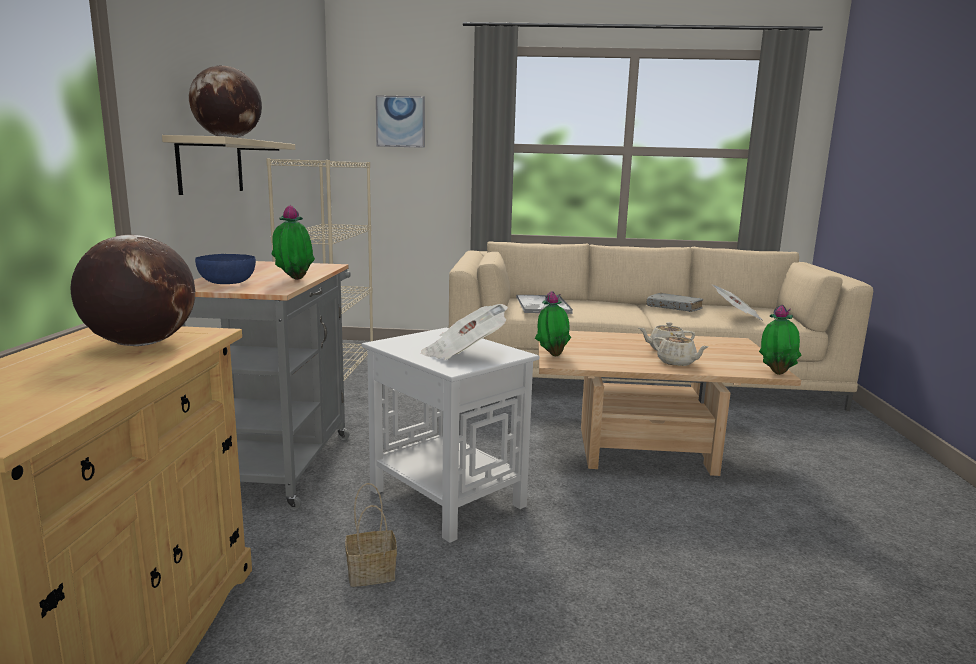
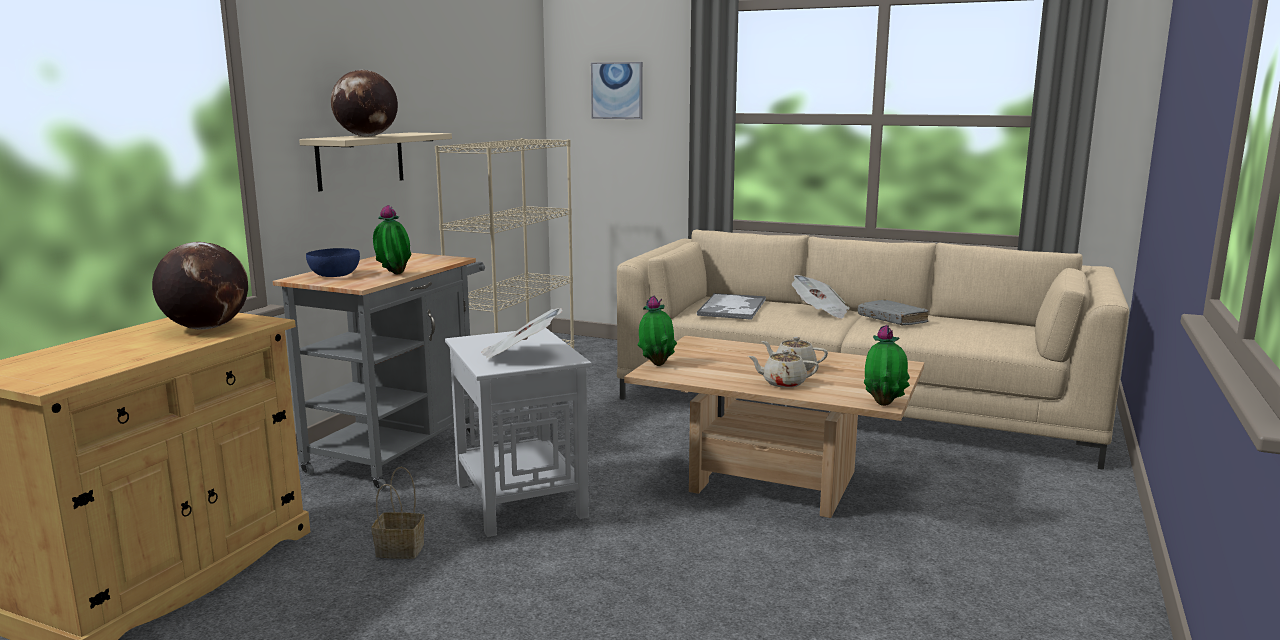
camera: 20 degrees right, 0 degrees up
(677, 363) = (783, 383): beige teapot -> beige teapot turned 120 degrees clockwise
(736, 316) = (958, 334): newspaper -> newspaper (820, 312)

